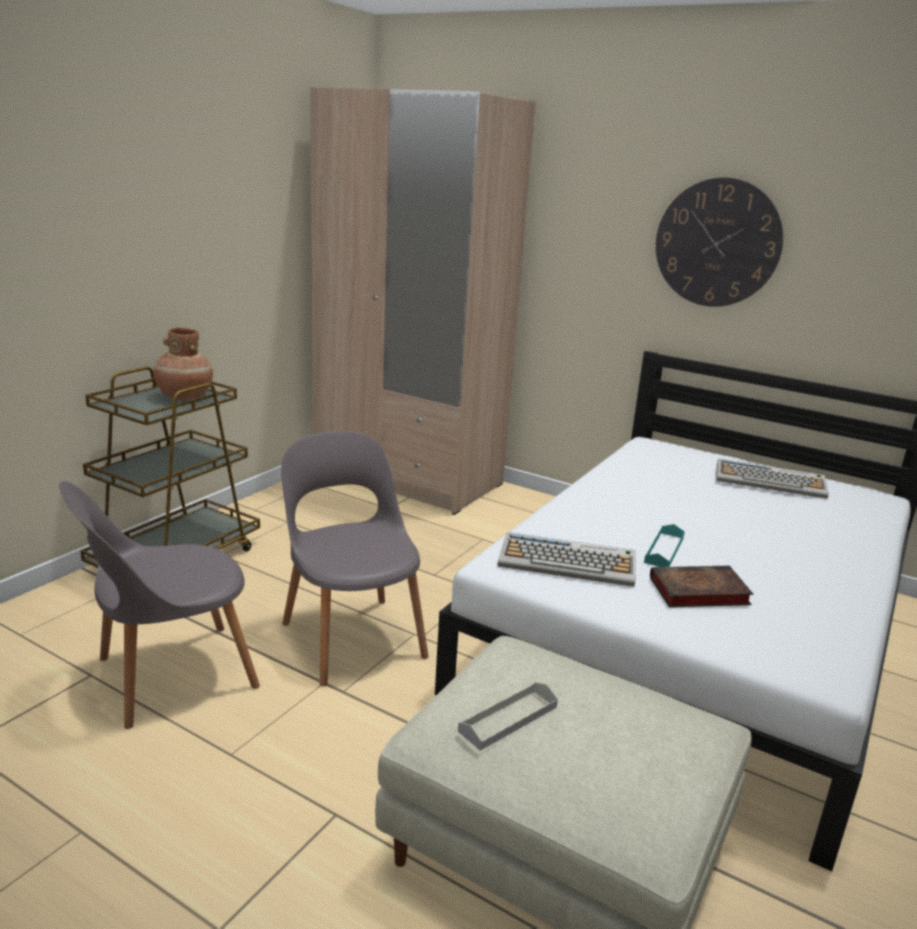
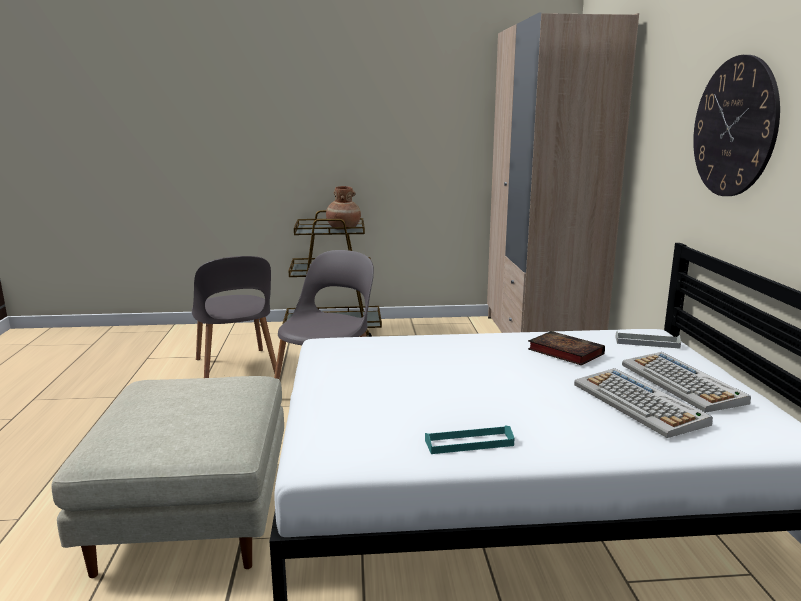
camera: 55 degrees right, 5 degrees down
(169, 675) = (236, 368): grey chair -> grey chair turned 135 degrees counterclockwise
(508, 719) = (169, 392): grey tray -> grey tray (647, 342)
(568, 562) = (361, 355): keyboard -> keyboard (640, 404)
(664, 550) = (439, 376): turquoise tray -> turquoise tray (469, 443)
(696, 592) = (385, 398): book -> book (563, 352)

